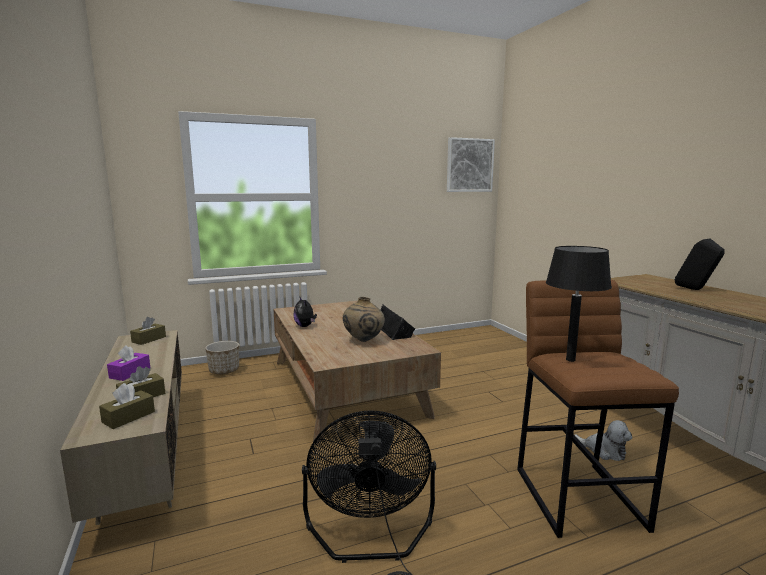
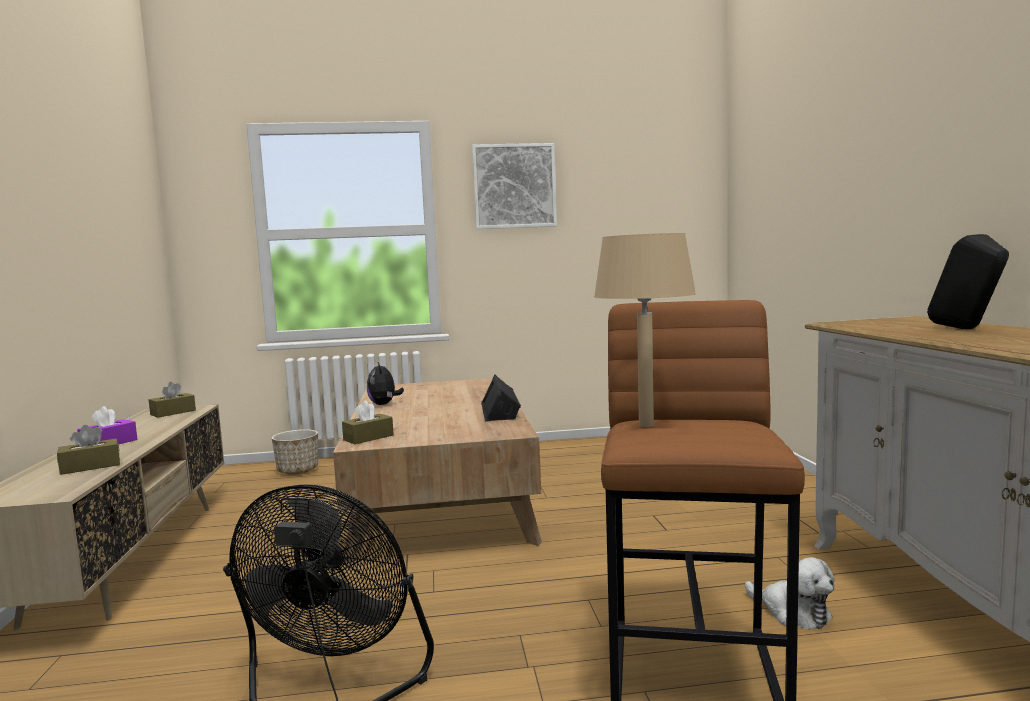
camera: 15 degrees right, 5 degrees down
(128, 417) = (50, 485): brown tissue box -> brown tissue box (368, 438)
(363, 341) = (442, 421): beige vase -> none
(469, 165) = (674, 174): picture -> picture (514, 186)
(570, 359) = (646, 424): black table lamp -> beige table lamp

